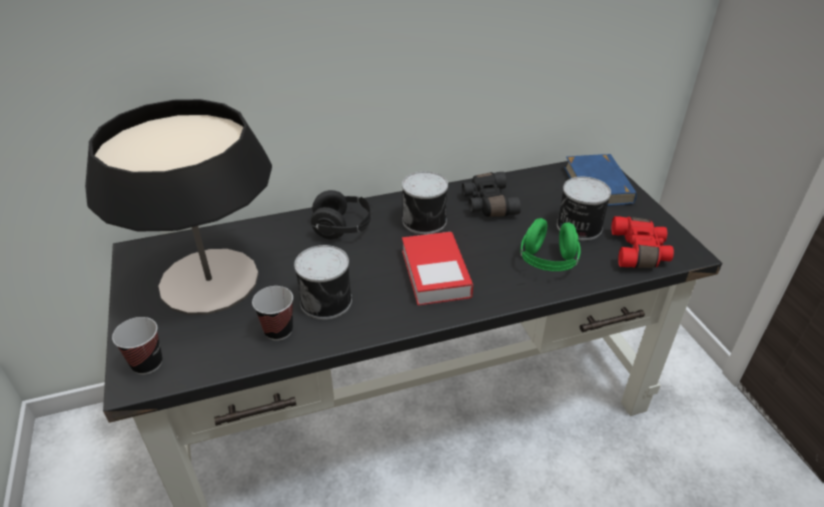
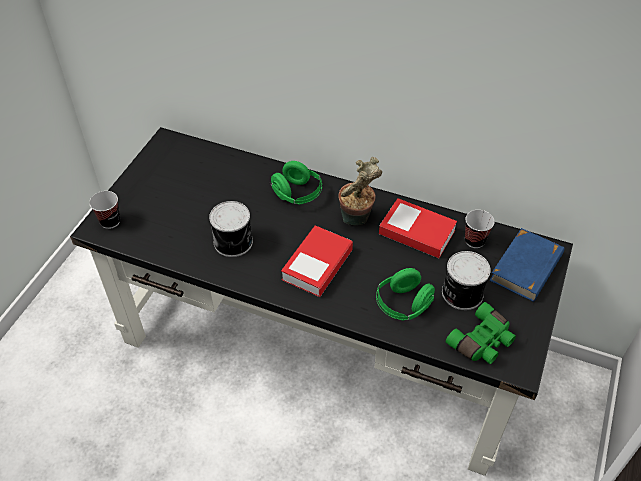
camera: 40 degrees right, 10 degrees up
(209, 281) = (185, 186): table lamp -> none
(278, 330) = (189, 244): cup -> cup (474, 241)
(343, 228) = (297, 194): black headphones -> green headphones
(425, 221) = (356, 220): can -> potted plant
(487, 203) = (417, 232): black binoculars -> book
(640, 252) = (482, 342): red binoculars -> green binoculars

